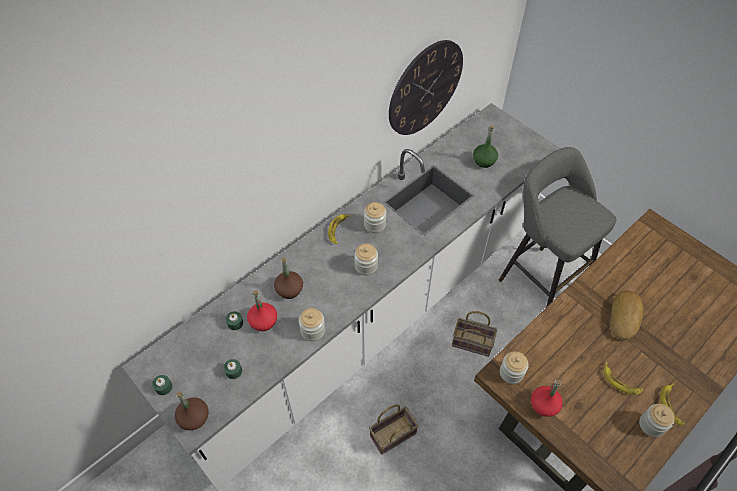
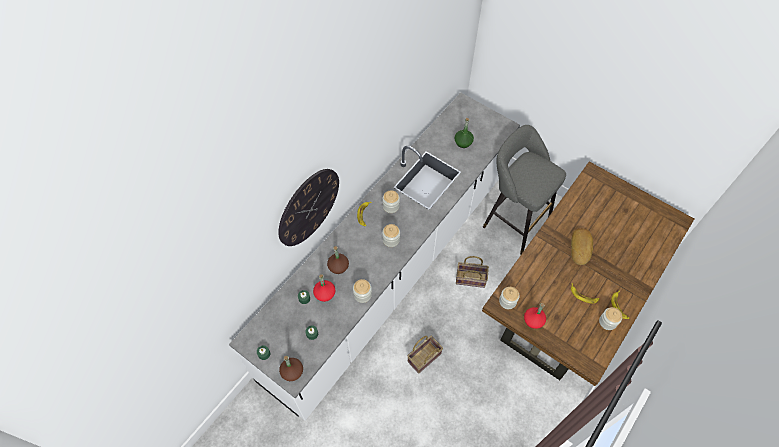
camera: 10 degrees left, 5 degrees up
(425, 88) = (415, 98): wall clock -> wall clock (308, 207)

